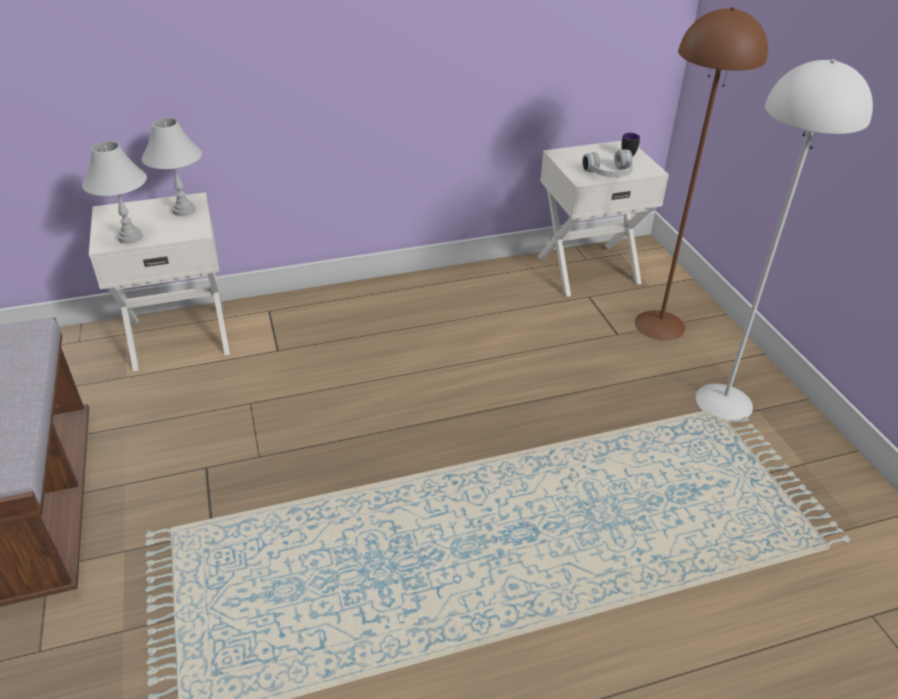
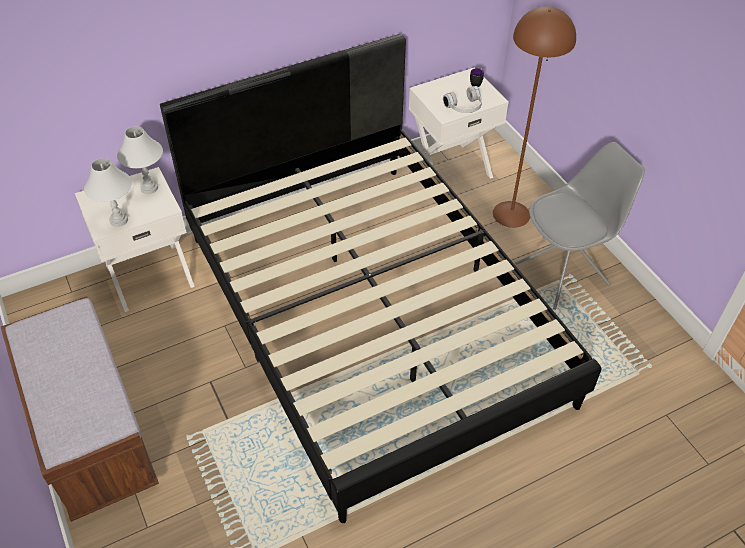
camera: 10 degrees left, 10 degrees up
(448, 416) = (372, 315): none -> black bed
(724, 402) = (564, 274): white floor lamp -> grey chair

